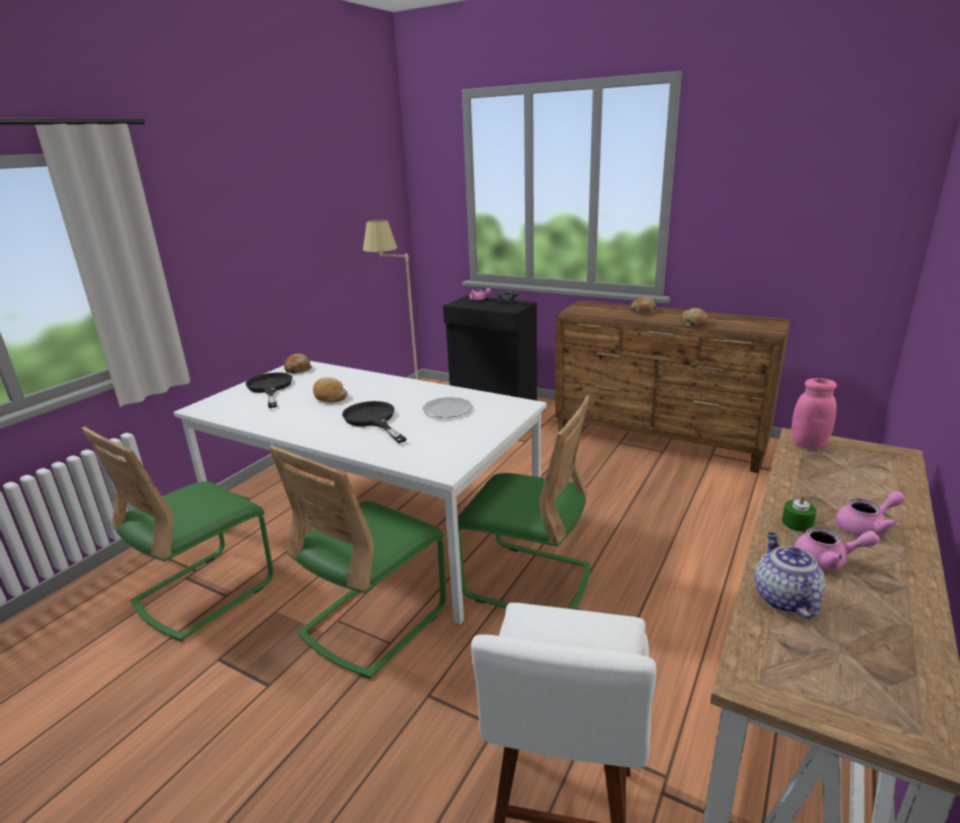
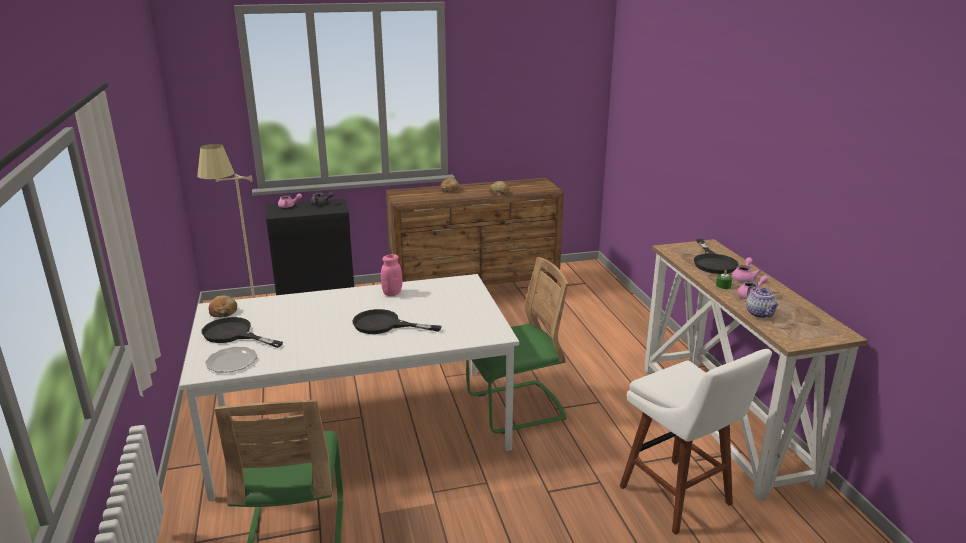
camera: 45 degrees left, 0 degrees up
(329, 396) = (308, 322): bread -> none
(374, 621) = (457, 478): green chair -> none
(448, 409) = (424, 299): plate -> plate (232, 361)
(783, 598) = (760, 314): teapot -> teapot turned 150 degrees counterclockwise
(808, 444) = (674, 250): pink jar -> pink jar (392, 293)
(848, 482) = (713, 262): none -> black frying pan

